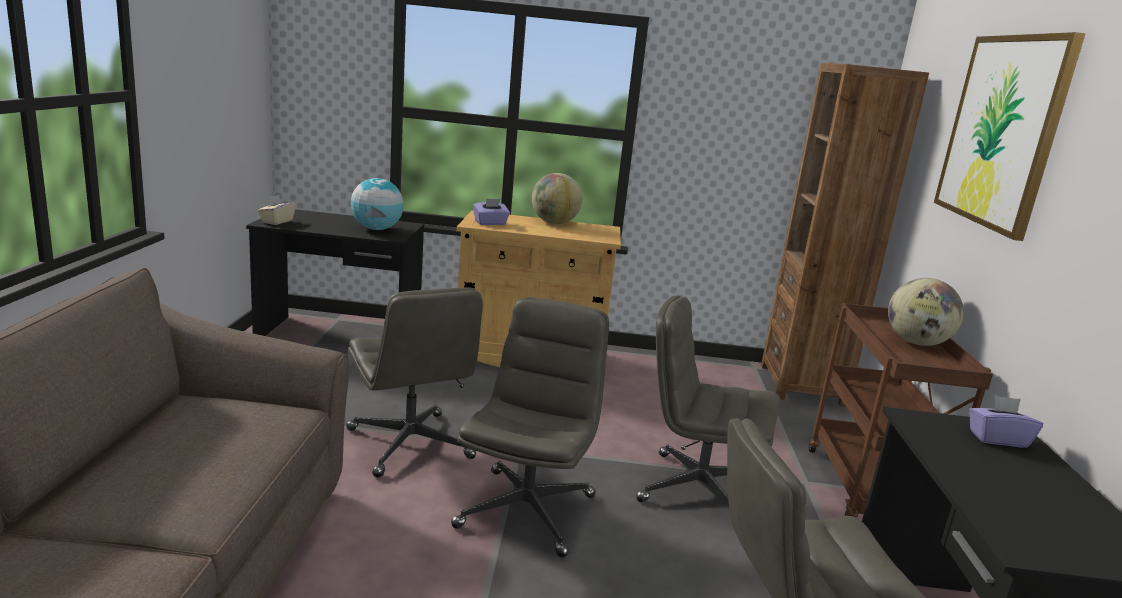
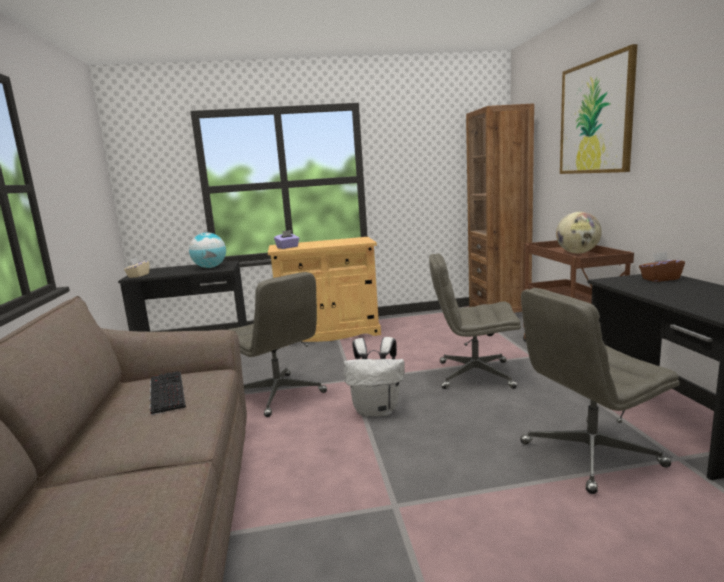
camera: 10 degrees left, 5 degrees down
(217, 429) = (165, 392): none -> keyboard
(526, 510) = (377, 410): grey office chair -> white backpack
(554, 223) = (327, 241): globe -> none
(997, 439) = (660, 279): purple tissue box -> brown tissue box

